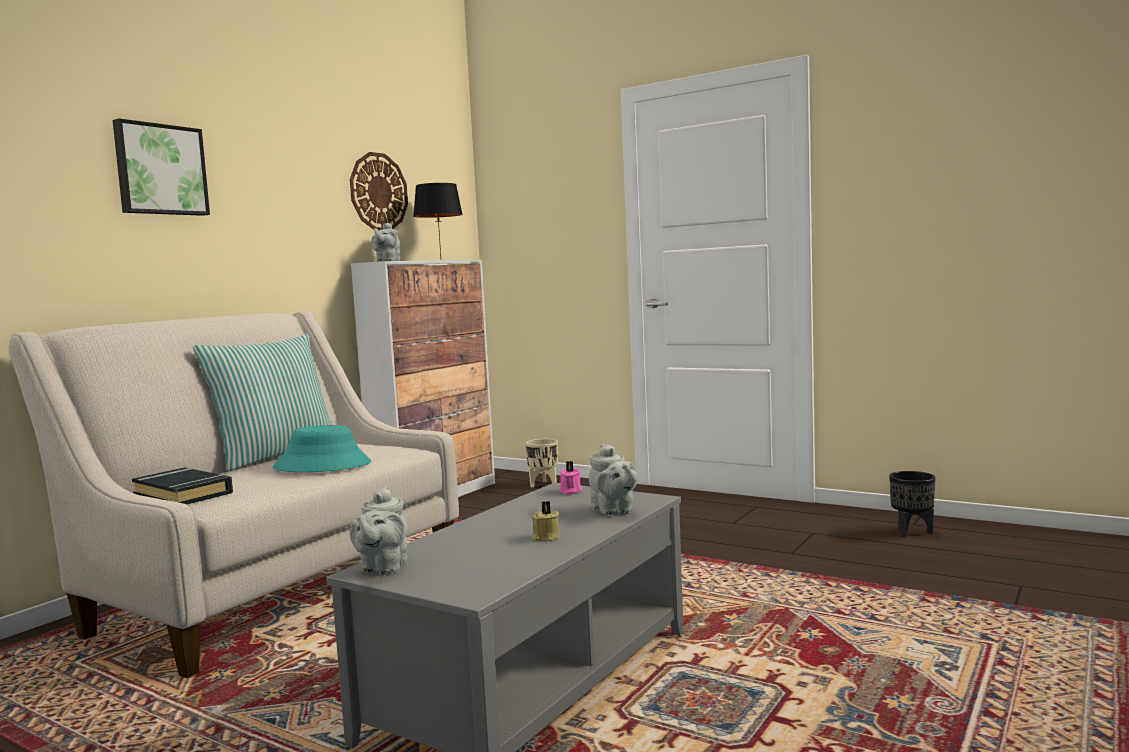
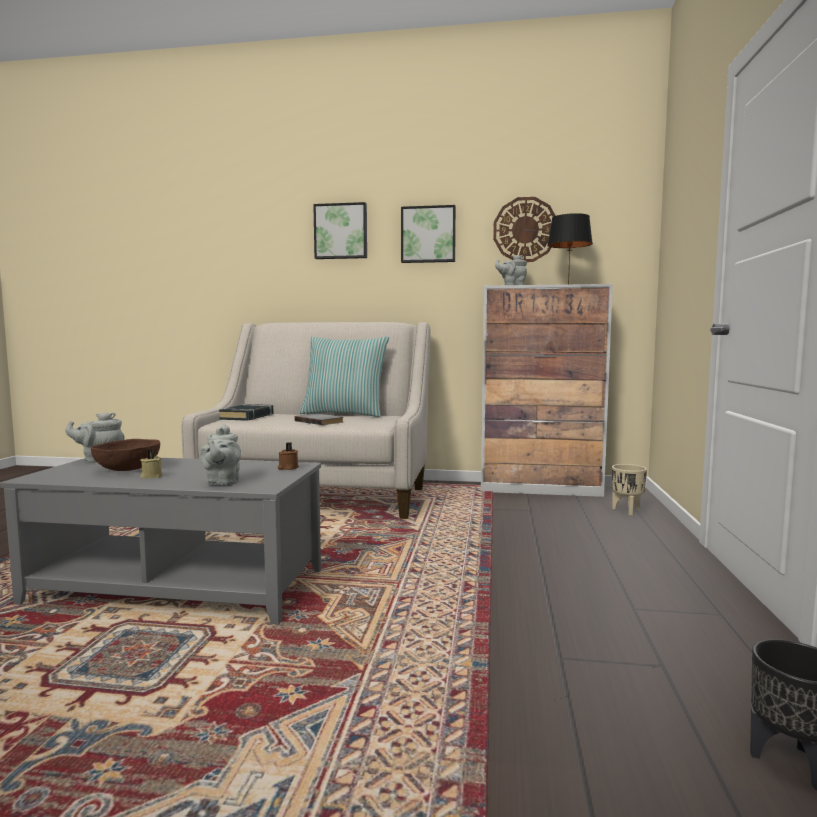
camera: 65 degrees right, 0 degrees up
(281, 188) = (428, 235): none -> picture
(322, 466) = (320, 421): turquoise hat -> grey book
(479, 550) = (128, 468): none -> brown bowl
(570, 491) = (288, 468): pink candle -> brown candle
(614, 511) = (222, 482): grey teapot -> grey teapot turned 45 degrees counterclockwise

